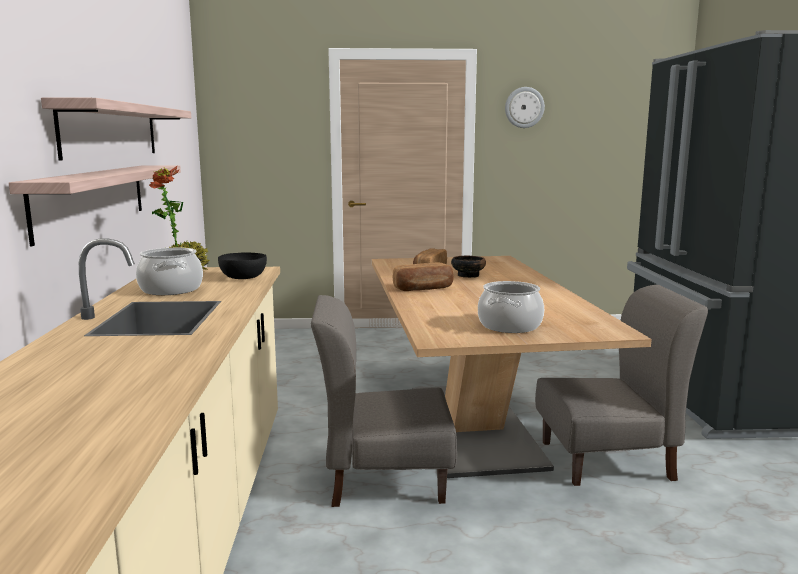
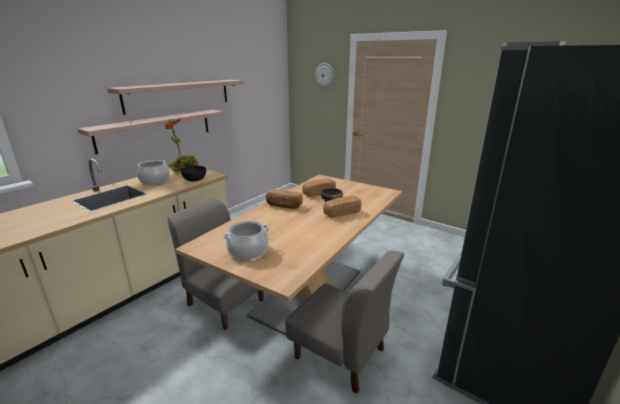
camera: 40 degrees right, 10 degrees up
(506, 280) = (341, 213): none -> bread
(524, 107) = (478, 76): wall clock -> wall clock (325, 75)

